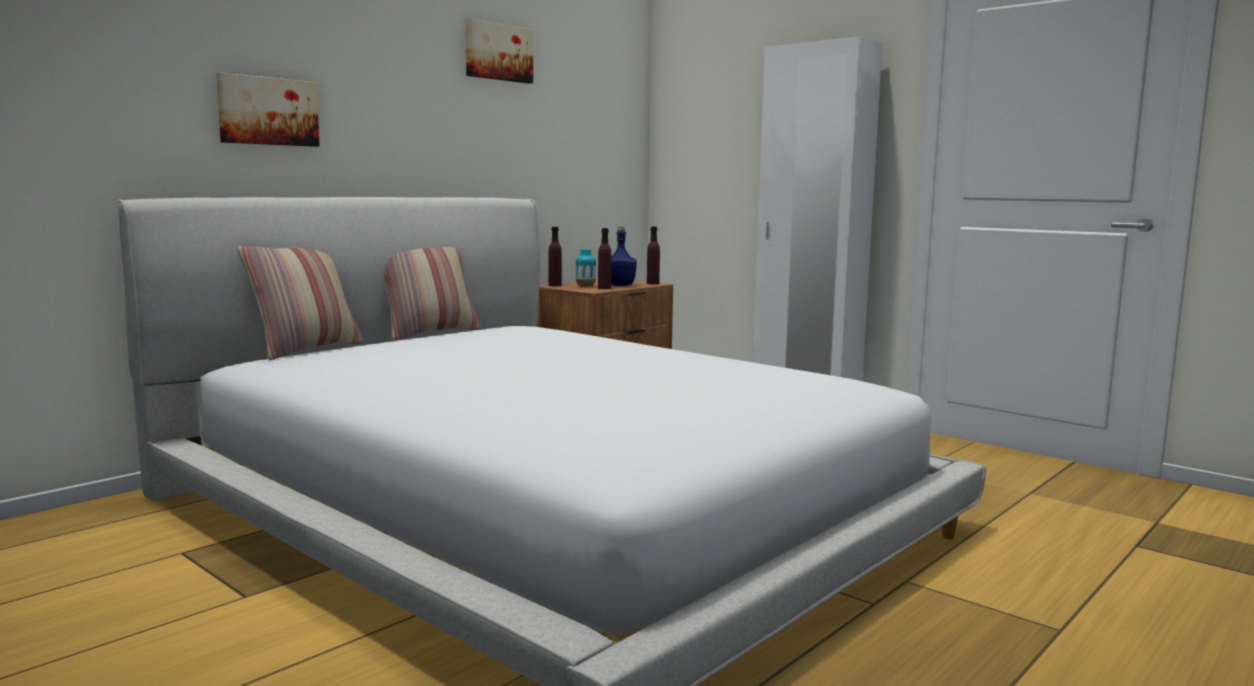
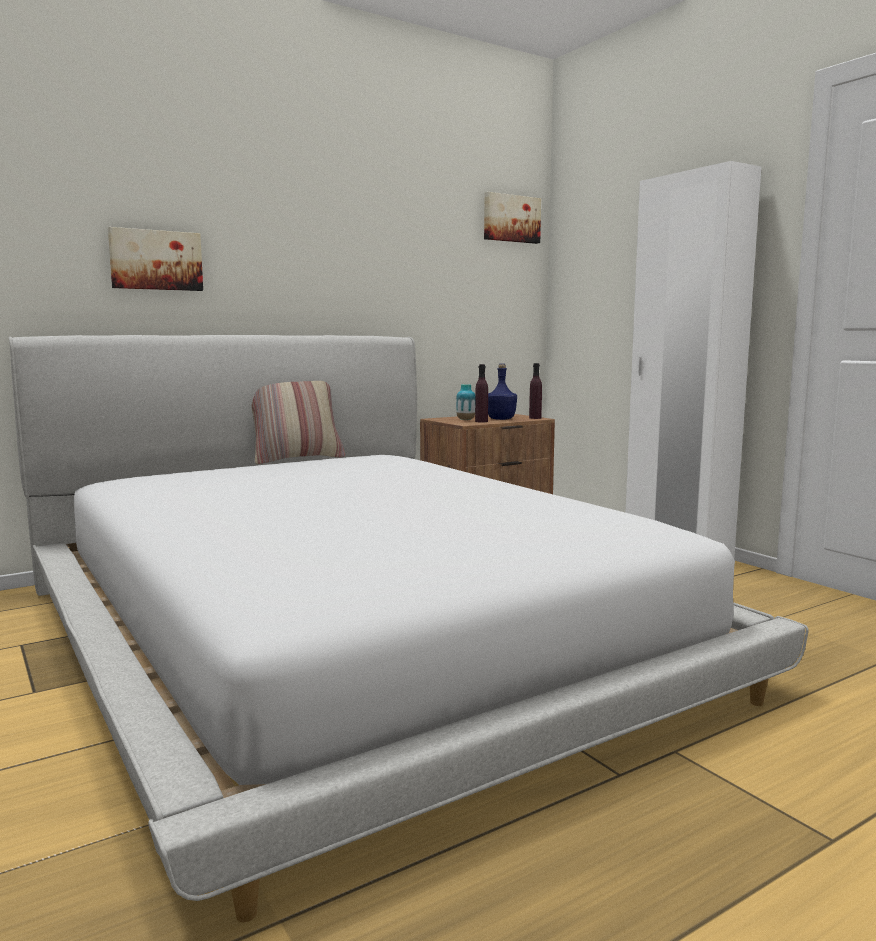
camera: 15 degrees right, 0 degrees up
(306, 349) = (171, 470): pillow -> none
(497, 52) = (384, 201): picture -> picture (511, 218)
(555, 285) = (439, 418): purple bottle -> none

